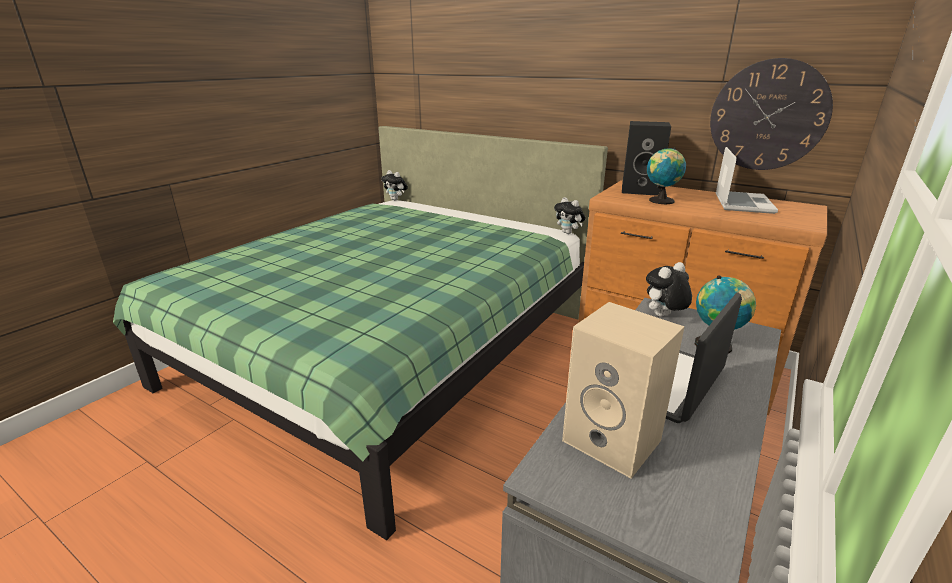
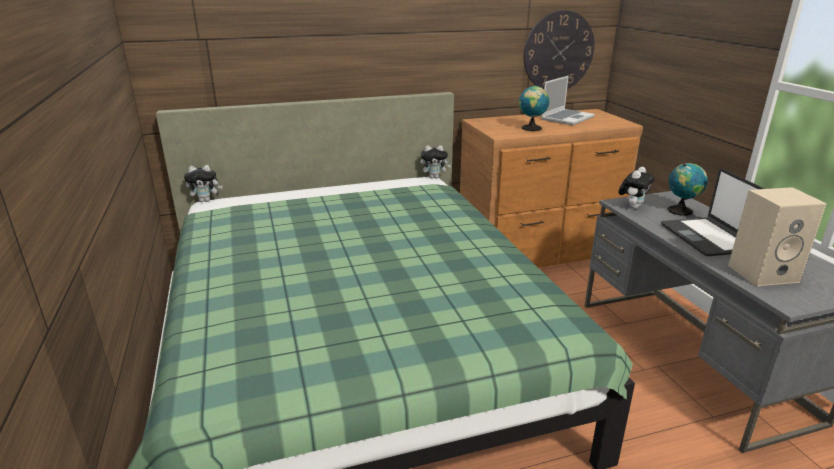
camera: 50 degrees left, 0 degrees up
(641, 190) = (498, 123): black speaker -> none
(663, 316) = (632, 206): plush toy -> plush toy turned 150 degrees counterclockwise
(742, 203) = (567, 118): laptop -> laptop turned 75 degrees clockwise

